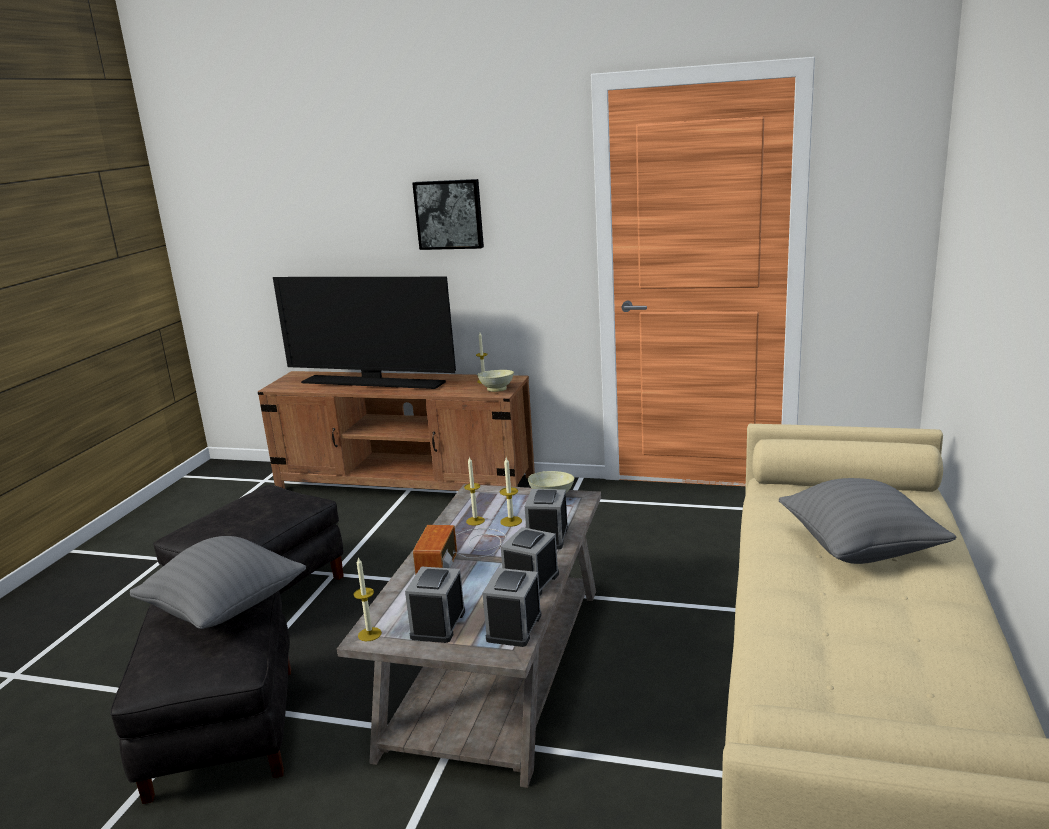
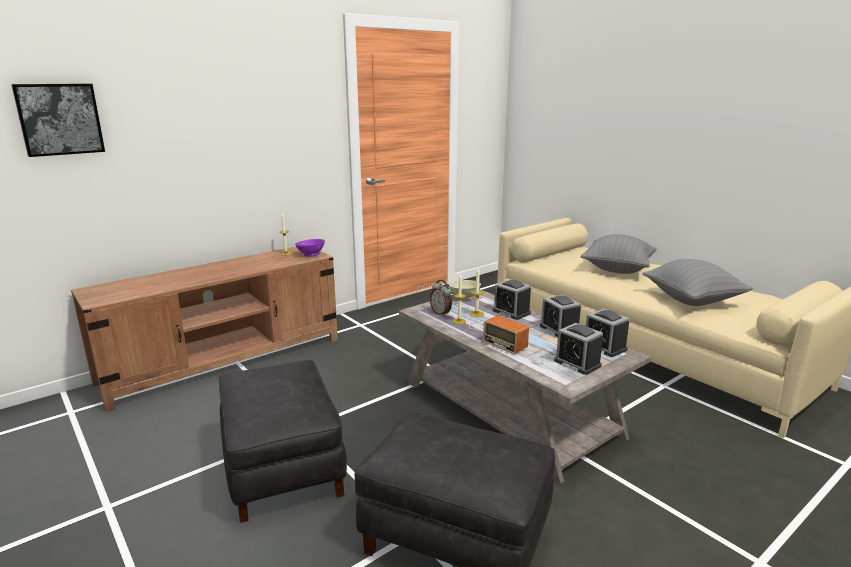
camera: 55 degrees left, 0 degrees up
(225, 610) = (436, 435): grey pillow -> grey pillow (692, 300)
(369, 634) = (565, 384): candle -> none
(373, 382) = (195, 275): television -> none
(449, 214) = (240, 118): picture -> picture (59, 119)
(485, 504) = (441, 313): none -> alarm clock
(497, 389) = (311, 255): beige bowl -> purple bowl

